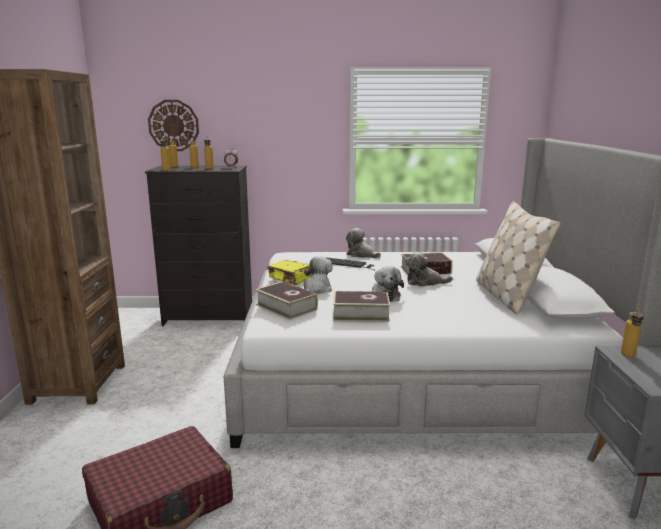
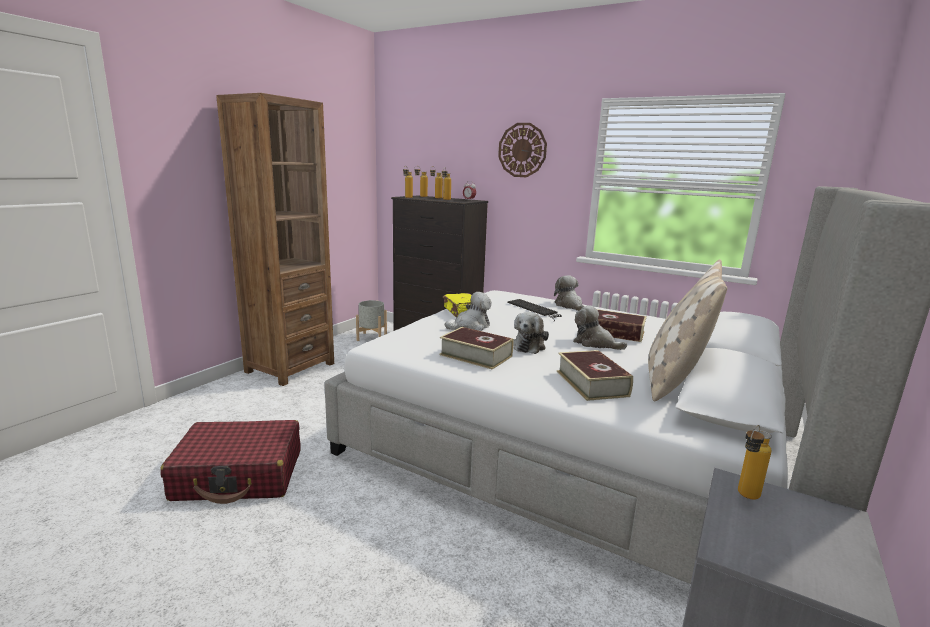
camera: 30 degrees right, 0 degrees up
(133, 328) = (371, 337): none -> grey planter
(173, 125) = (433, 158): wall clock -> wall clock (522, 150)
(286, 307) = (418, 334): book -> book (592, 383)

